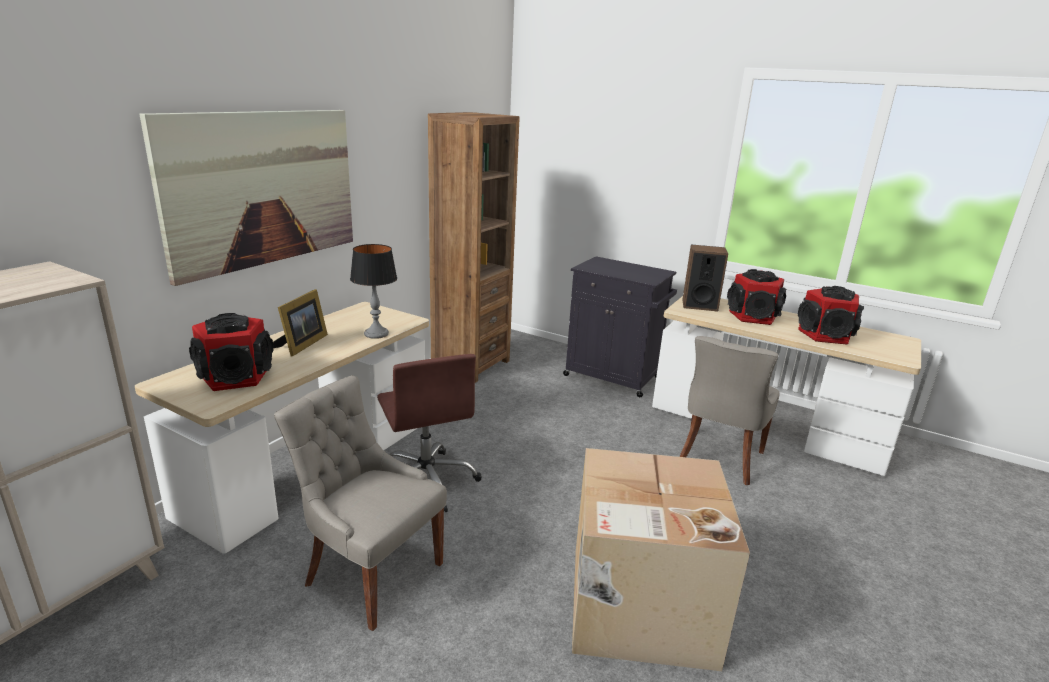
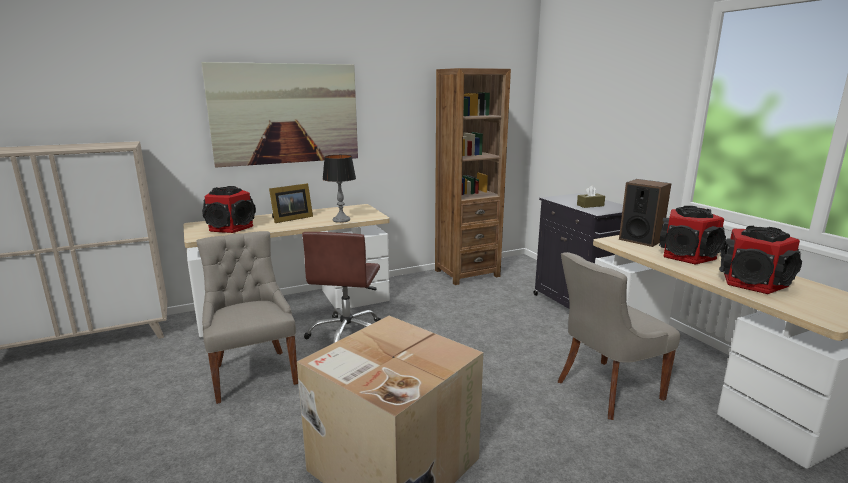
camera: 35 degrees right, 5 degrees down
(631, 272) = (590, 205): none -> brown tissue box

